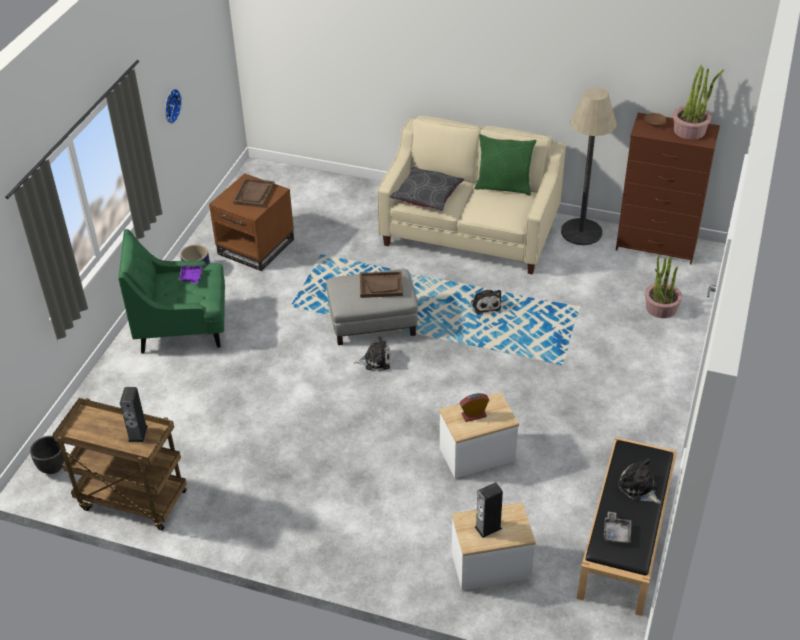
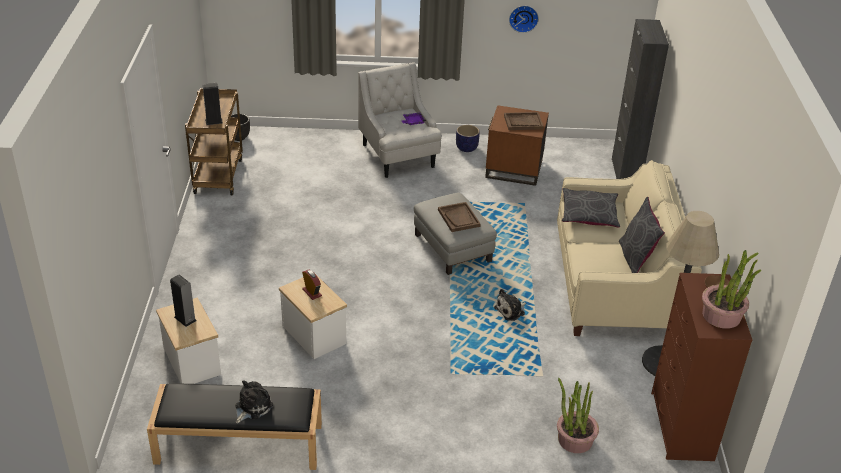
camera: 70 degrees right, 5 degrees down
(183, 328) = (398, 156): green armchair -> white armchair
(303, 176) = (625, 173): none -> black cabinet
(375, 360) = (405, 258): plush toy -> none
(503, 186) = (636, 259): green pillow -> grey pillow
(616, 532) = (195, 397): grey tray -> none

